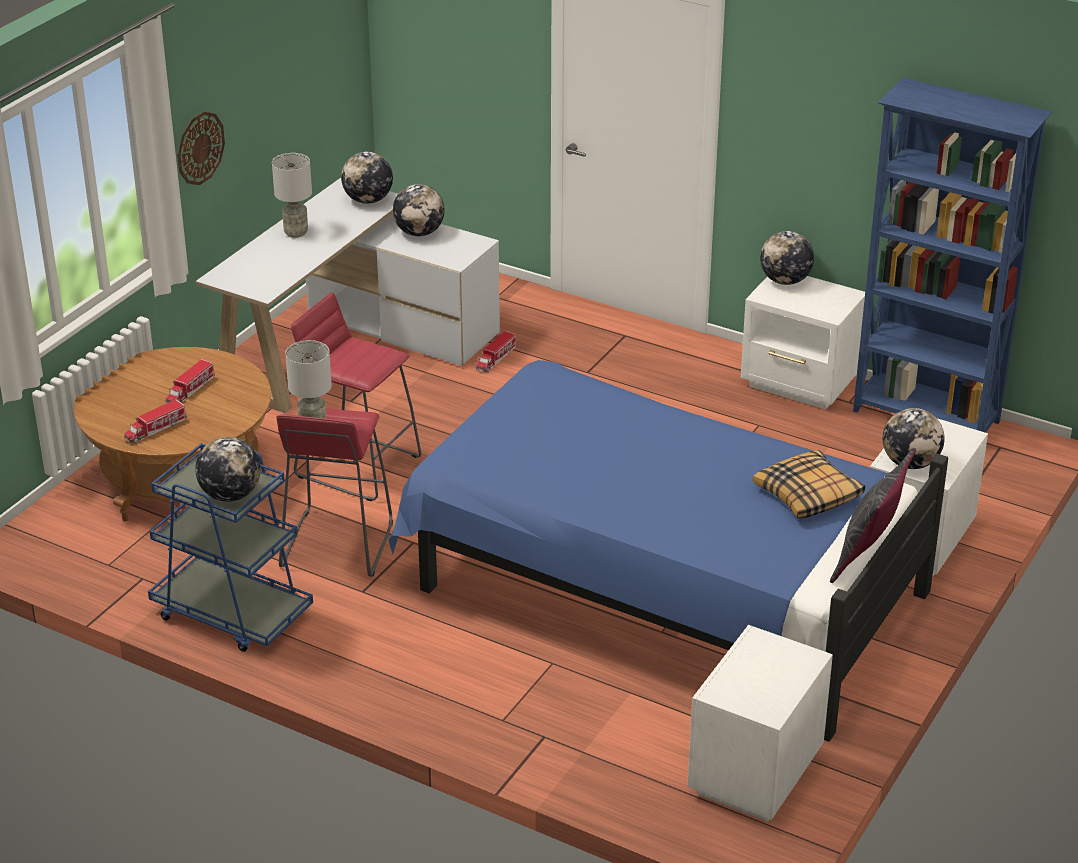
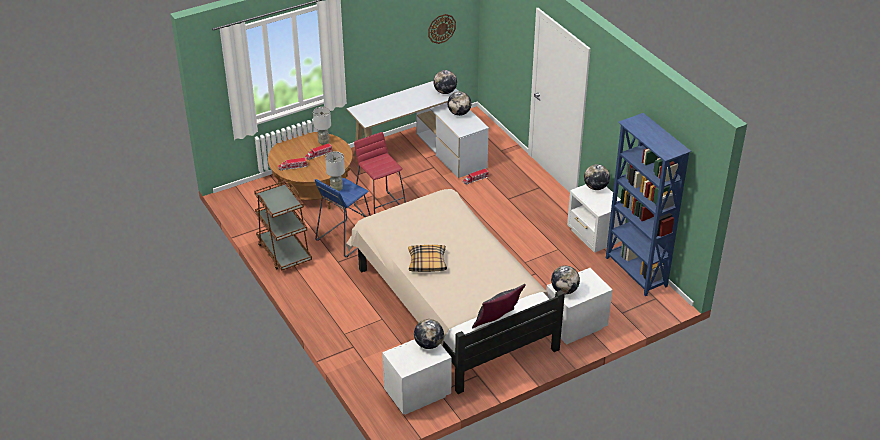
camera: 30 degrees right, 5 degrees up
(200, 148) = (363, 52): wall clock -> wall clock (441, 28)
(230, 495) = (279, 206): globe -> globe (428, 344)
(231, 613) = (284, 252): blue cart -> brown cart
(295, 233) = (403, 98): grey table lamp -> grey table lamp (323, 142)
(336, 544) = (344, 238): red stool -> blue stool
(658, 585) = (451, 303): blue bed -> beige bed
(808, 495) = (498, 288): pillow -> pillow (427, 263)

